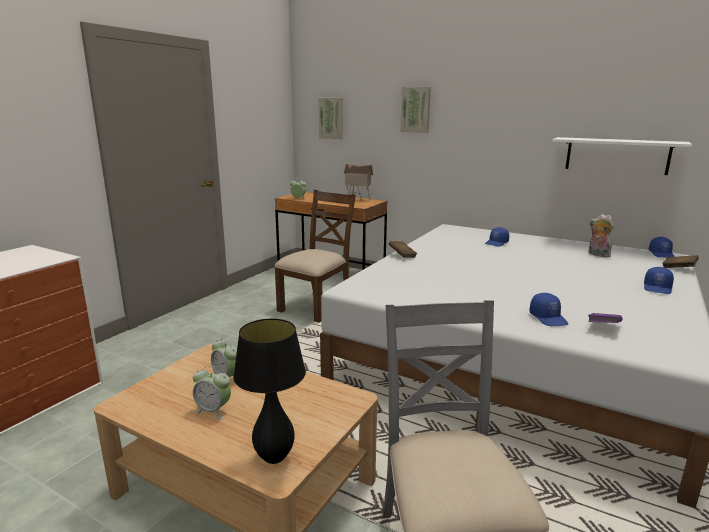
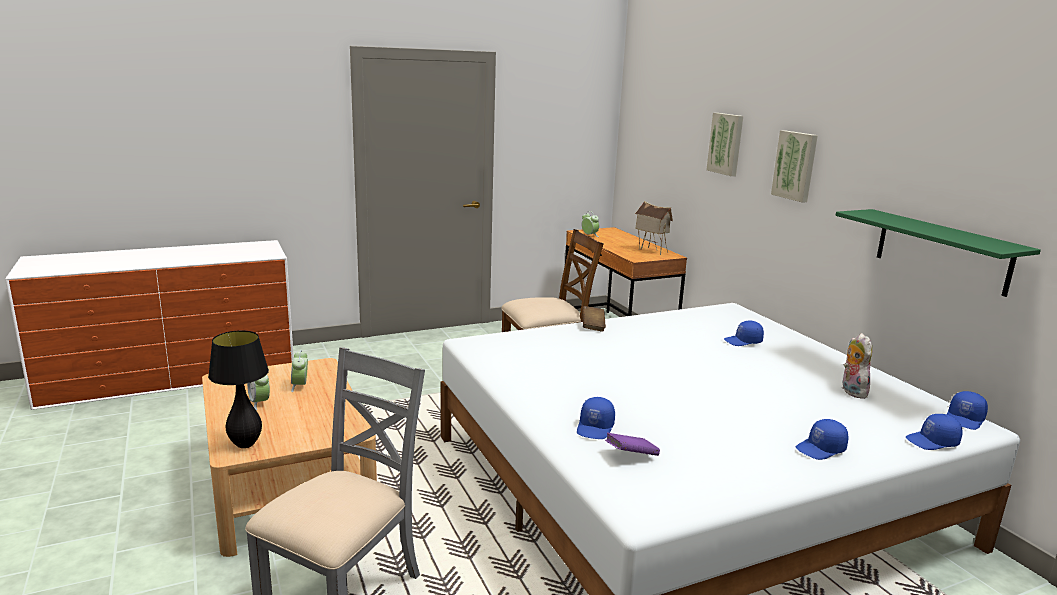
camera: 35 degrees right, 0 degrees up
(331, 118) = (649, 141): picture -> picture (795, 165)
(617, 155) = (942, 251): white shelf -> green shelf
(678, 268) = (932, 442): brown book -> blue cap

